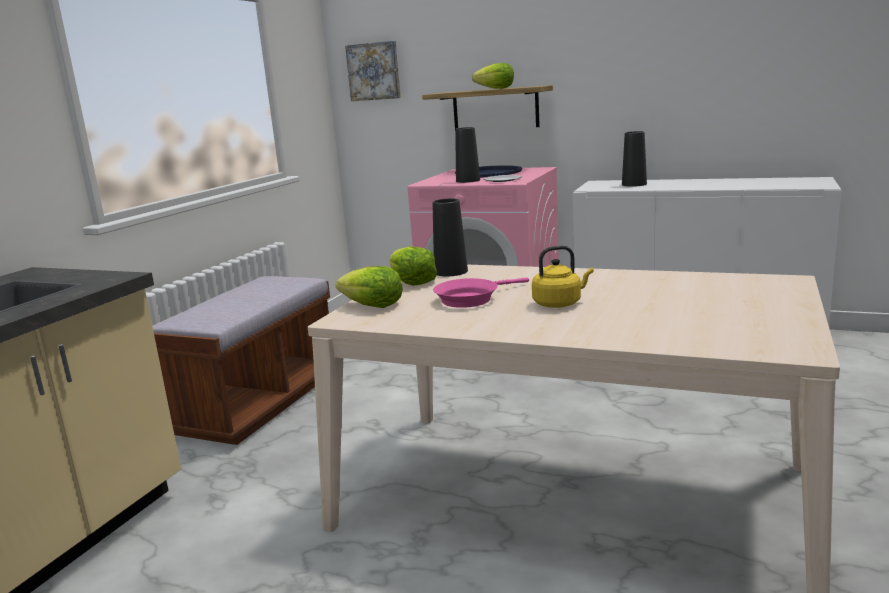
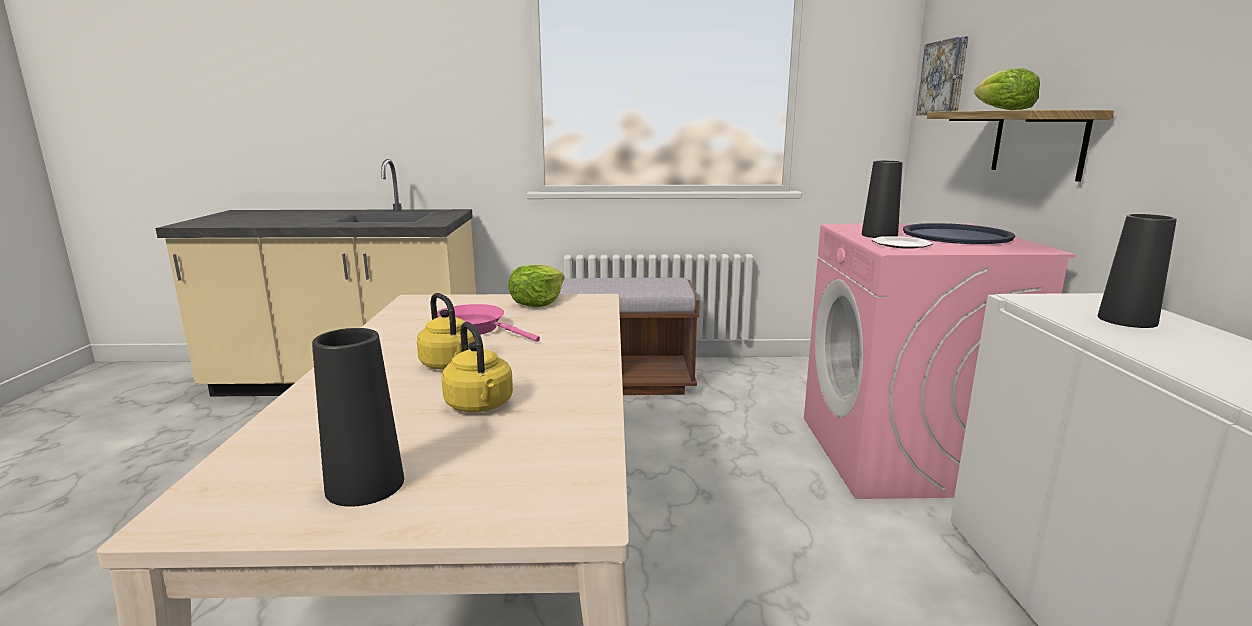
camera: 65 degrees right, 0 degrees up
(373, 306) = (455, 302): lettuce -> none
(451, 271) = (582, 309): black vase -> black vase (365, 485)
(647, 296) = (480, 406): none -> yellow kettle

